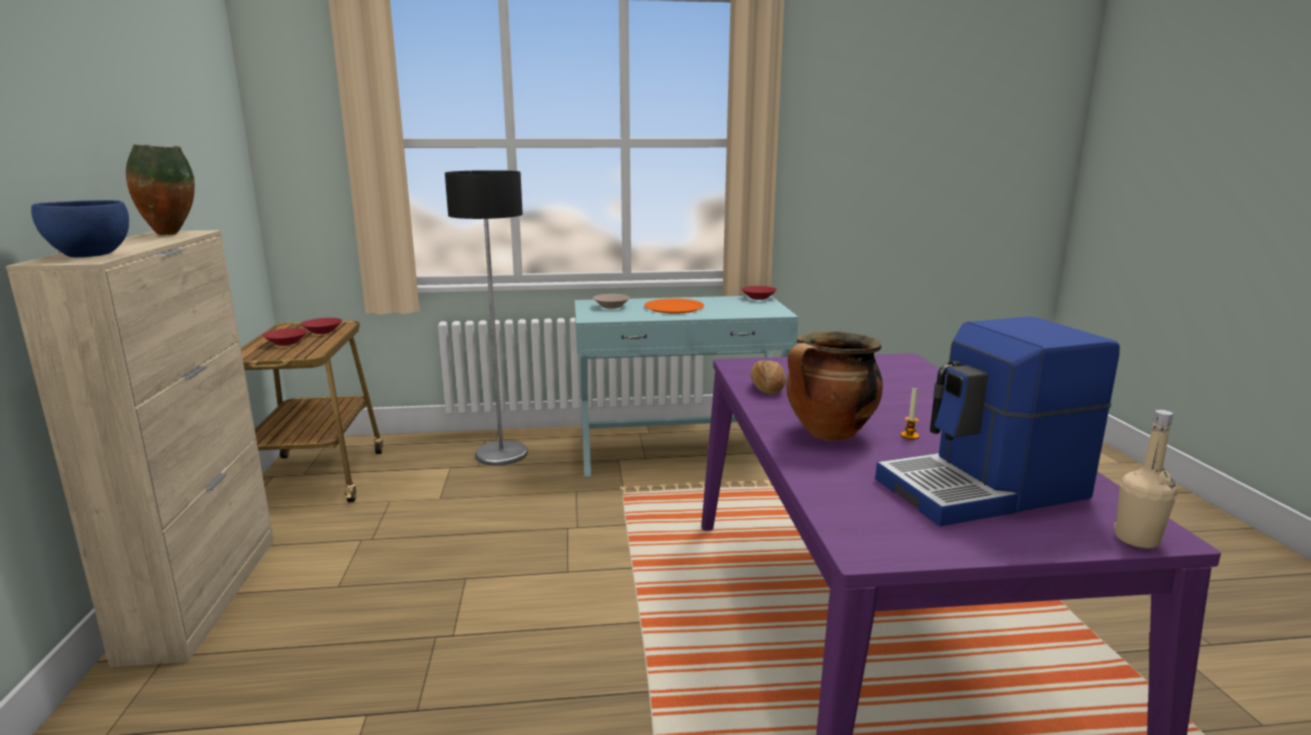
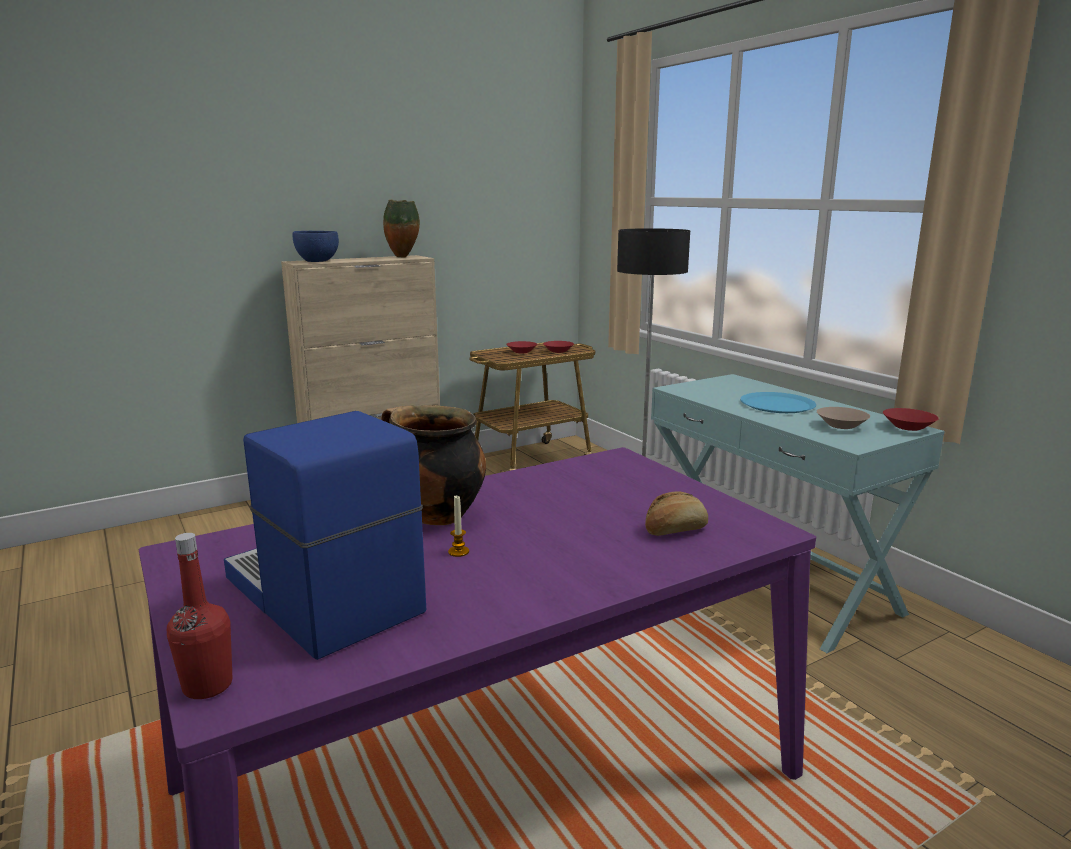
camera: 65 degrees right, 0 degrees up
(611, 307) = (729, 387): beige bowl -> beige bowl (840, 426)
(674, 307) = (777, 404): orange plate -> blue plate
(767, 389) = (548, 477): bread -> bread (675, 530)
(1137, 539) = (207, 686): beige bottle -> red bottle

